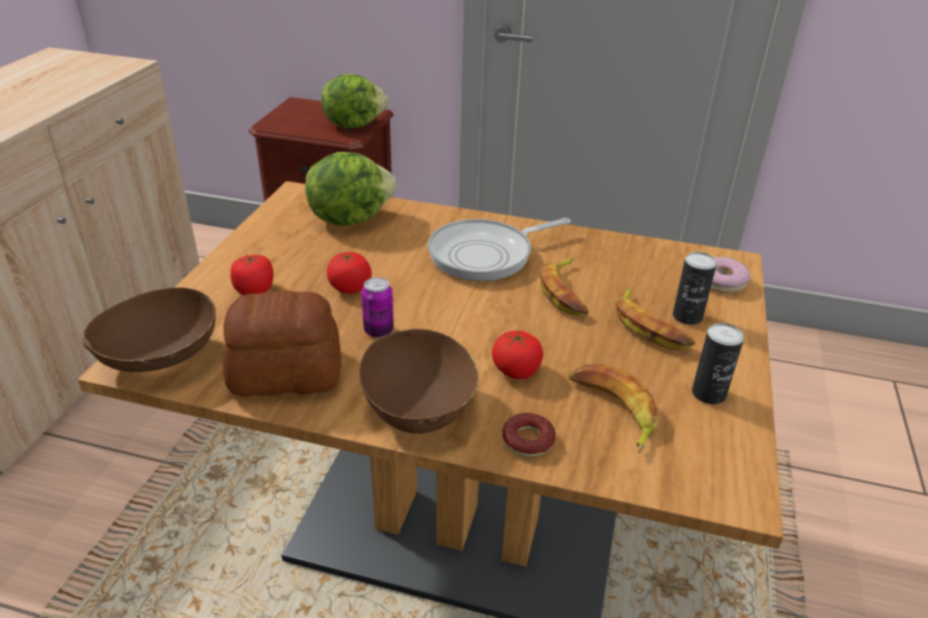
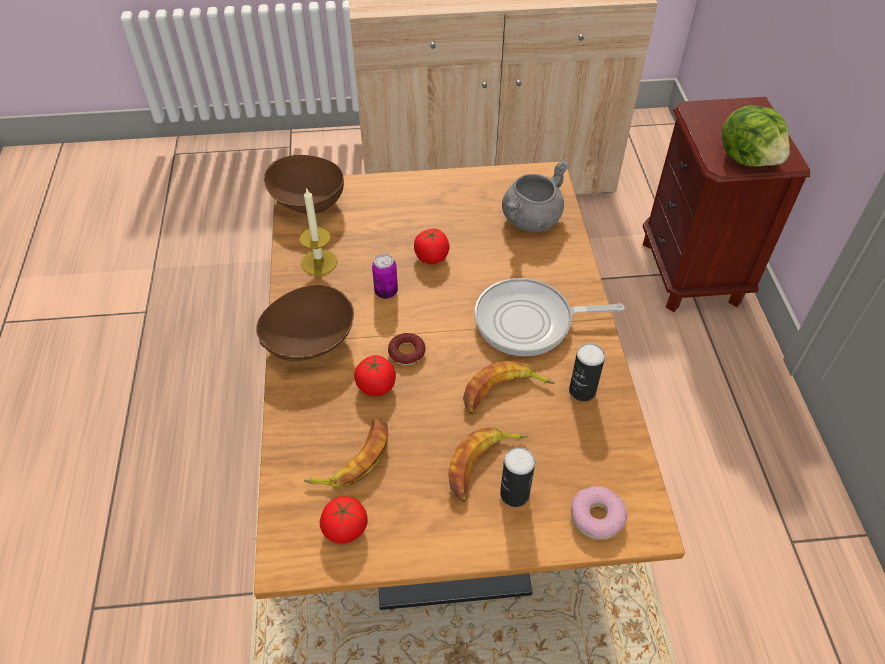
camera: 70 degrees right, 15 degrees up
(254, 290) = (400, 210): tomato -> tomato (345, 528)
(285, 372) = (319, 262): bread -> candle
(349, 218) = (531, 219): lettuce -> grey cooking pot
(486, 255) = (529, 322): frying pan -> frying pan turned 45 degrees counterclockwise
(528, 440) = (300, 413): donut -> donut (406, 352)
(708, 394) = (403, 525): can -> can (582, 391)

